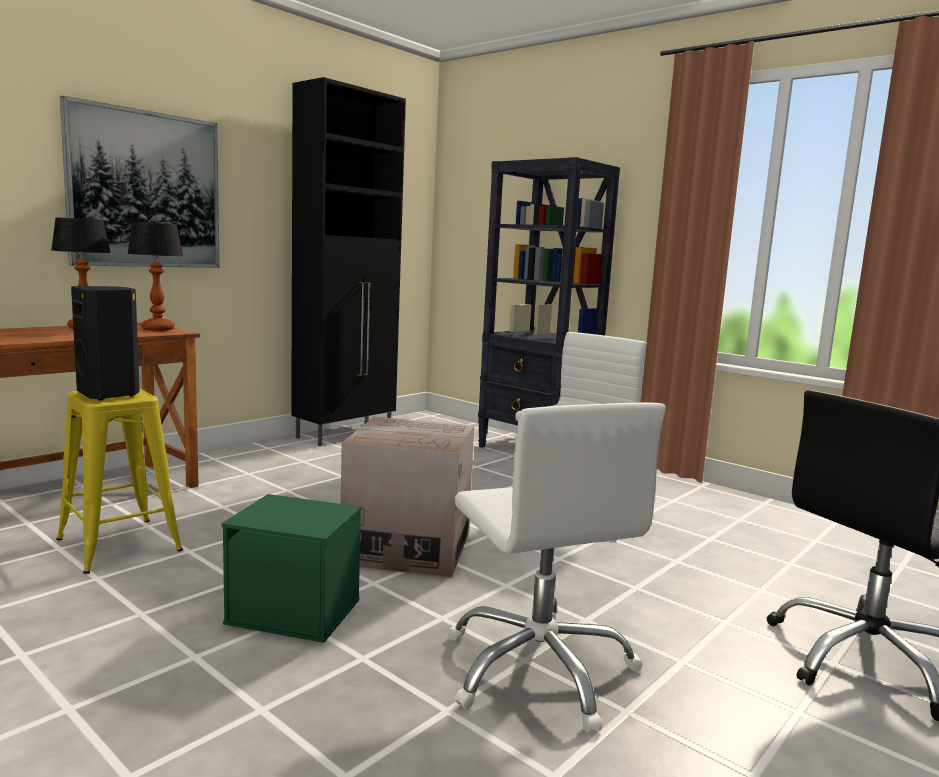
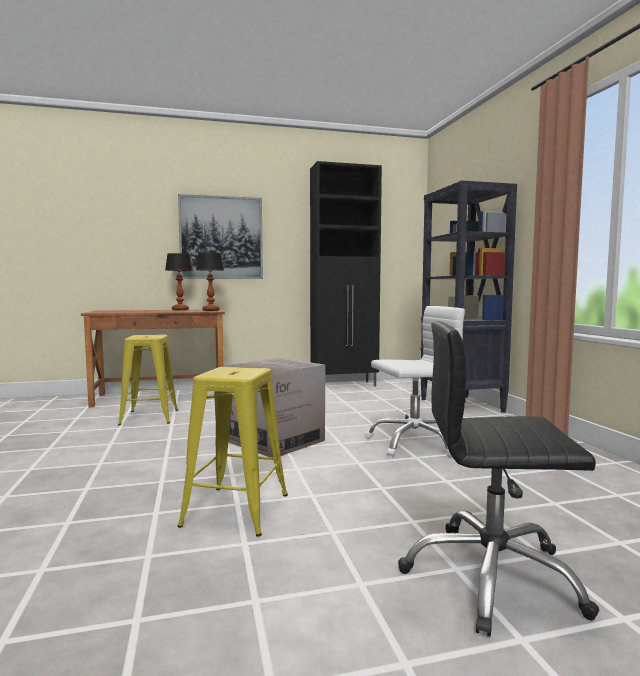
camera: 35 degrees right, 5 degrees down
(110, 394) = (144, 336): black speaker -> none
(296, 611) = (170, 456): green storage box -> none
(539, 669) = (236, 510): white office chair -> yellow stool

